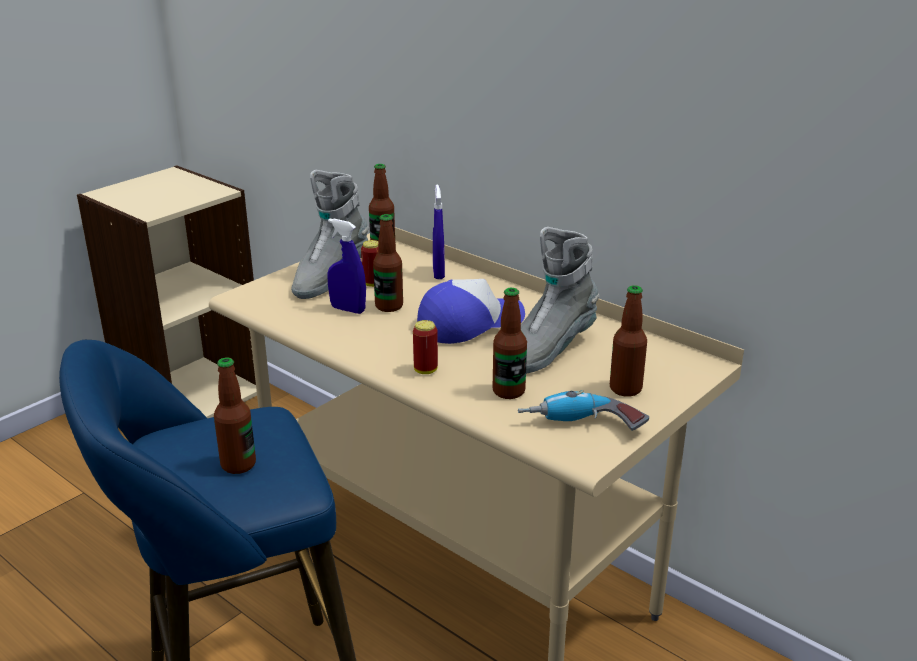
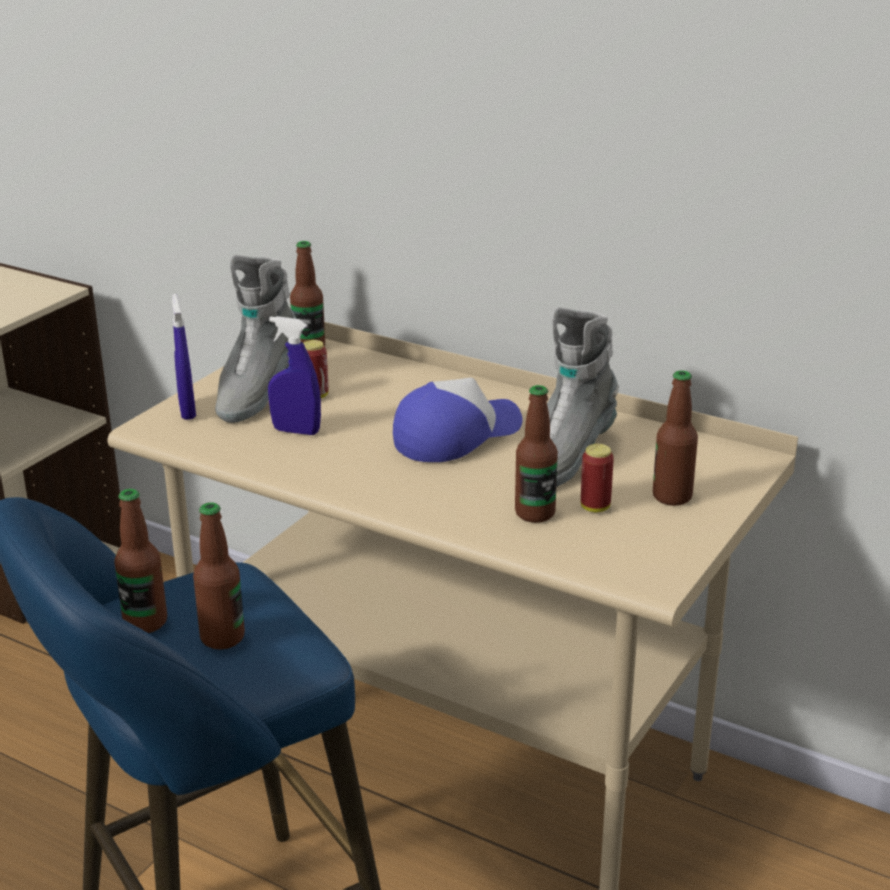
camera: 10 degrees left, 0 degrees up
(389, 306) = (347, 422): bottle -> bottle (145, 622)
(425, 370) = (424, 497): can -> can (595, 507)
(438, 273) = (393, 375): blue spray bottle -> blue spray bottle (187, 411)
(581, 427) = (636, 547): power drill -> none

